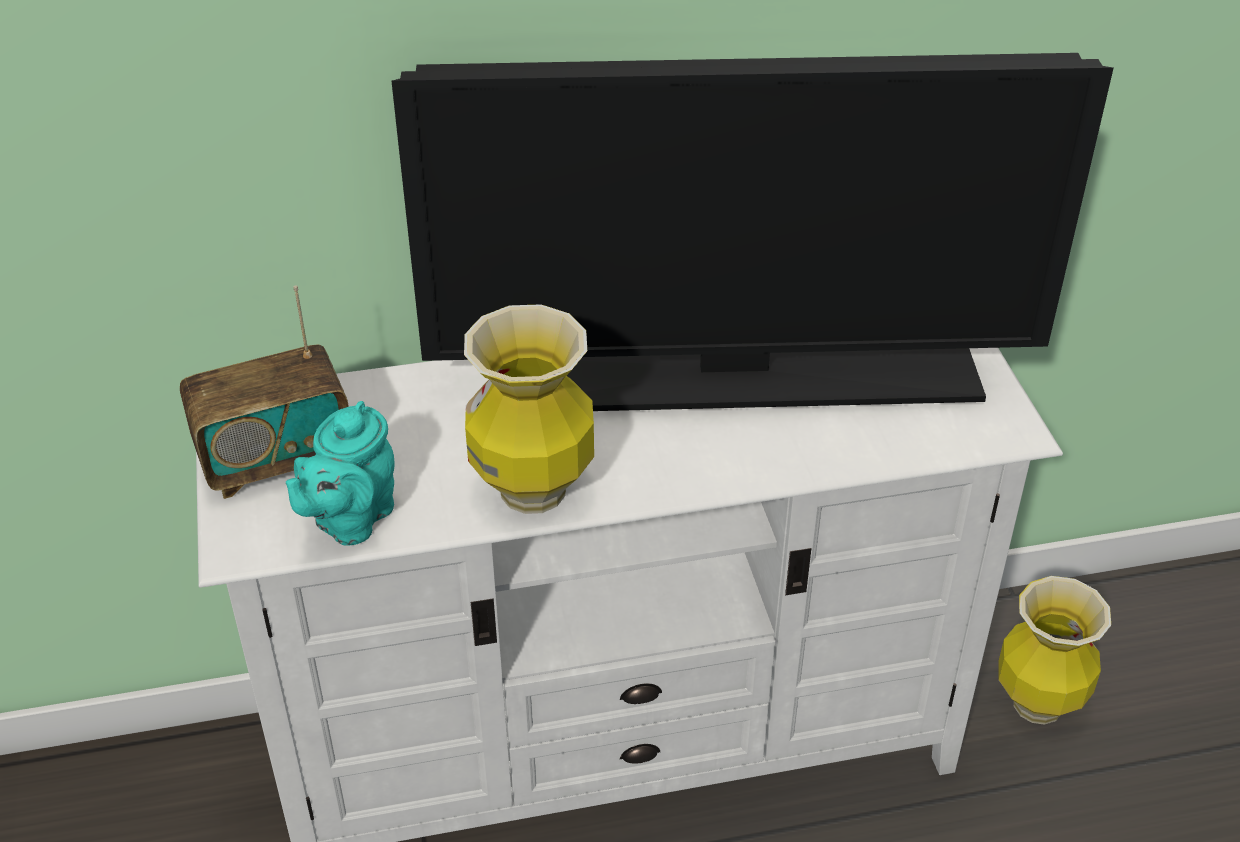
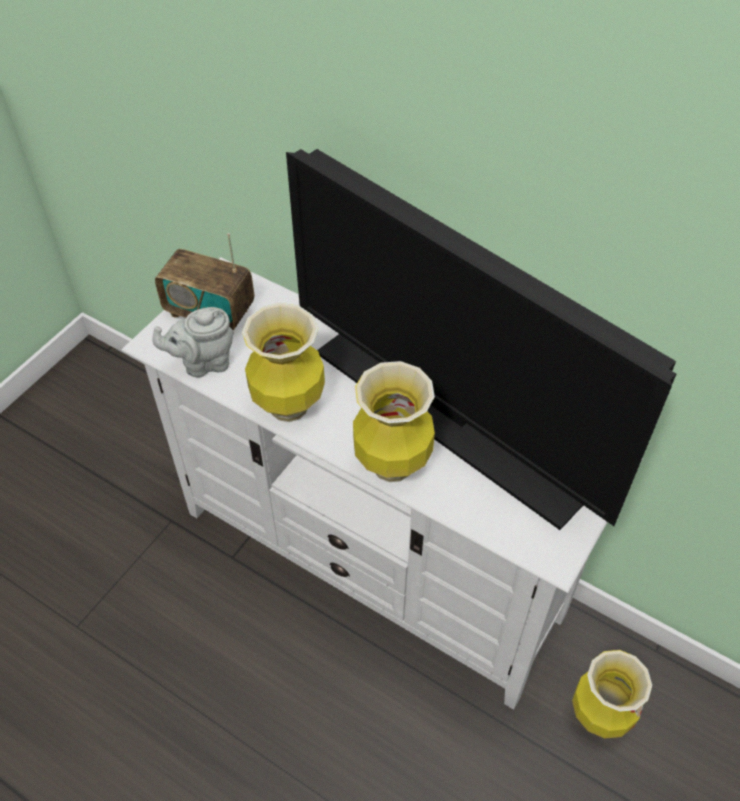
camera: 45 degrees right, 10 degrees up
(350, 520) = (203, 363): turquoise teapot -> grey teapot
(738, 465) = (392, 465): none -> vase

